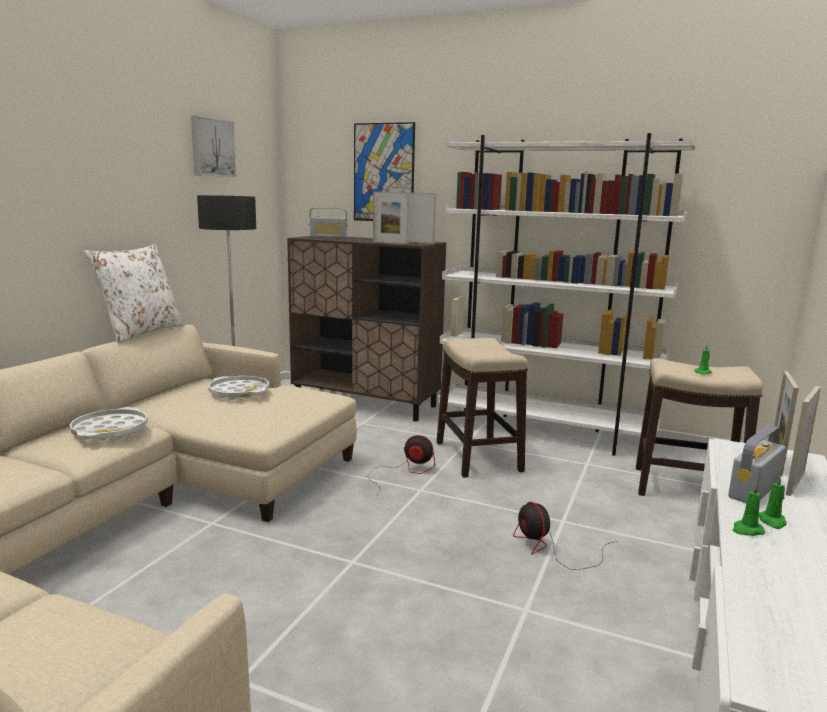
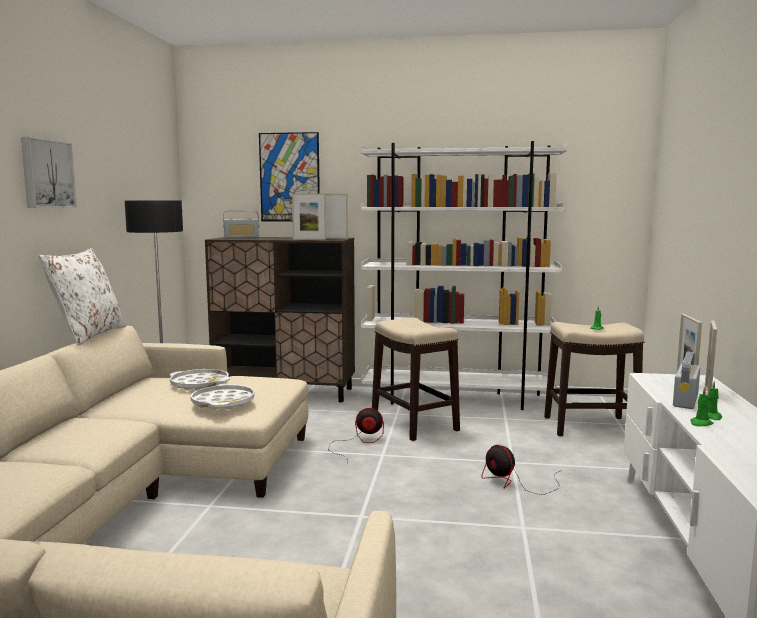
camera: 15 degrees left, 5 degrees down
(110, 430) = (102, 427): white tray -> white tray (223, 402)
(212, 147) = (131, 155): picture -> picture (46, 174)

